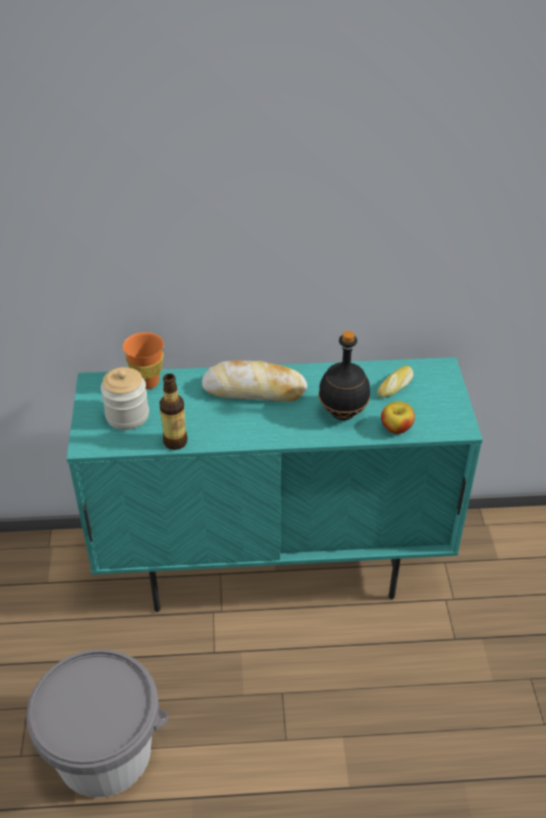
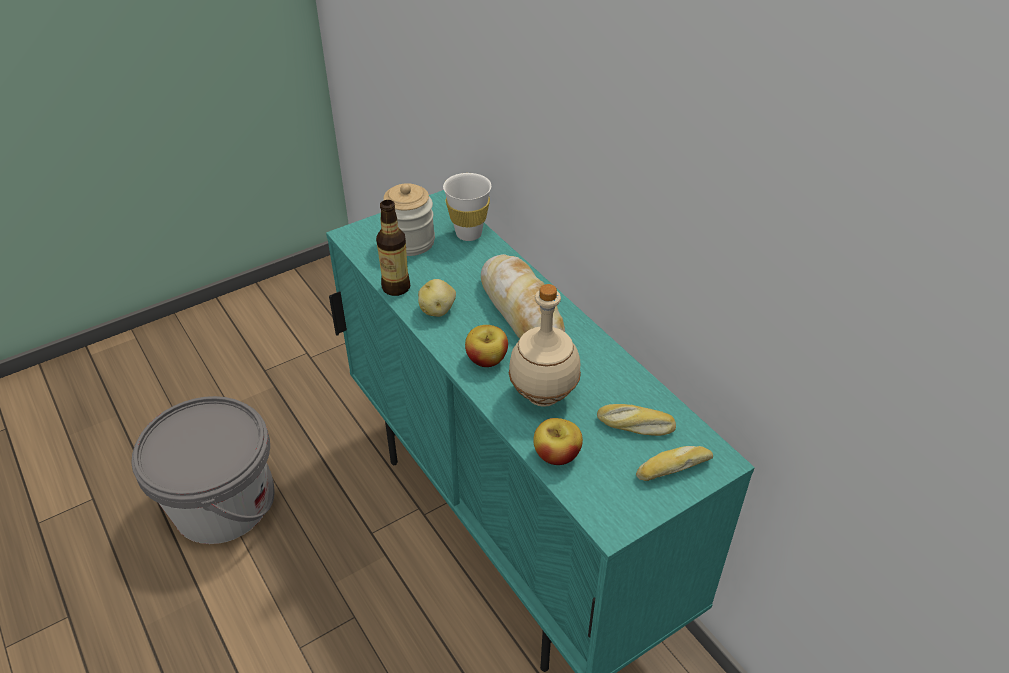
camera: 60 degrees right, 0 degrees up
(147, 382) = (468, 234): orange cup -> white cup
(220, 429) = (438, 310): none -> potato
(290, 425) = (486, 359): none -> apple
(343, 413) = (542, 396): black bottle -> beige bottle
(437, 386) = (672, 467): none -> bread

